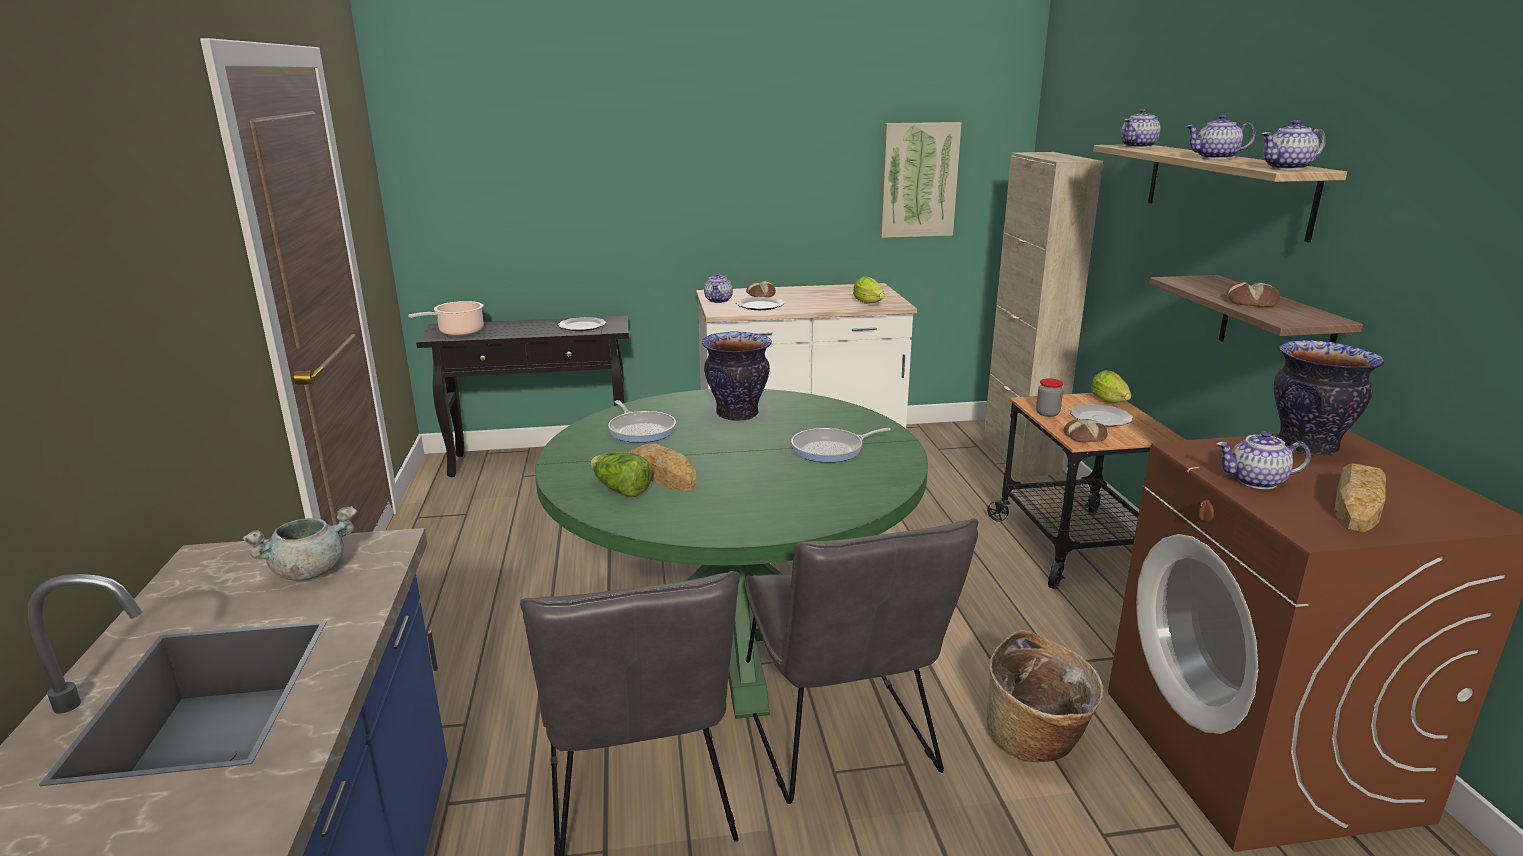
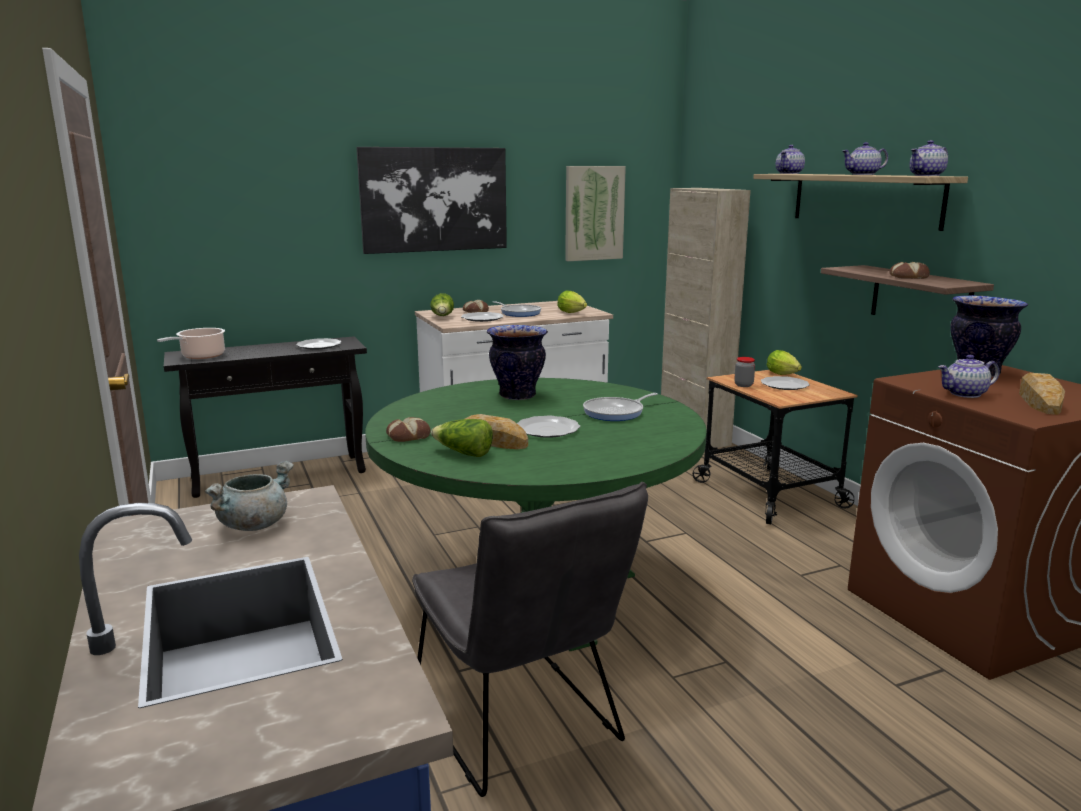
camera: 15 degrees left, 5 degrees down
(641, 430) = (443, 412): frying pan -> frying pan (519, 313)
(719, 300) = (443, 317): teapot -> lettuce
(721, 164) = (434, 199): none -> picture
(735, 466) = (547, 429): none -> plate
(841, 740) = (666, 653): grey chair -> none
(1036, 741) = (814, 630): basket -> none
(1084, 436) = (781, 397): bread -> bread (408, 435)

